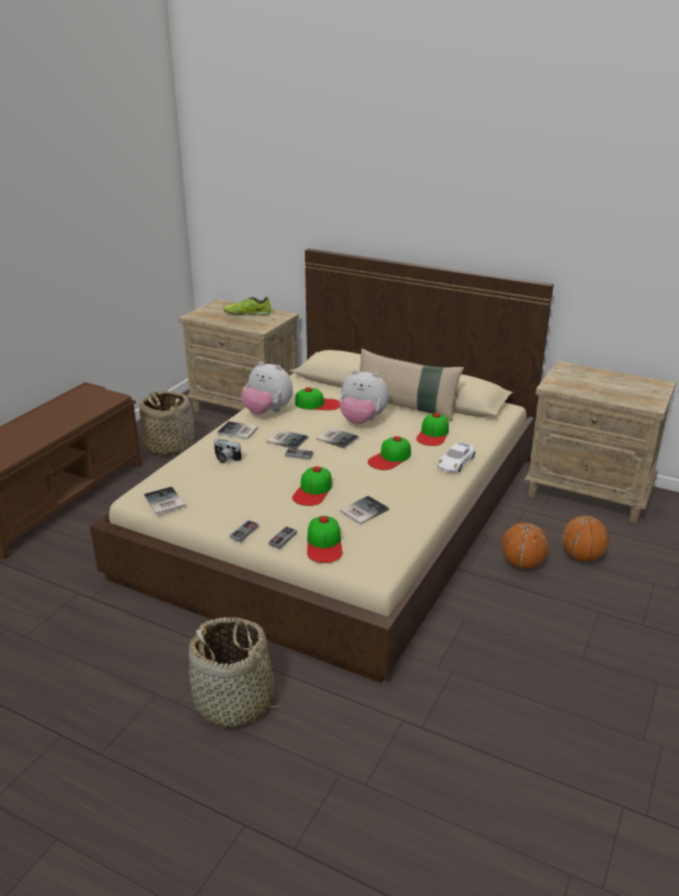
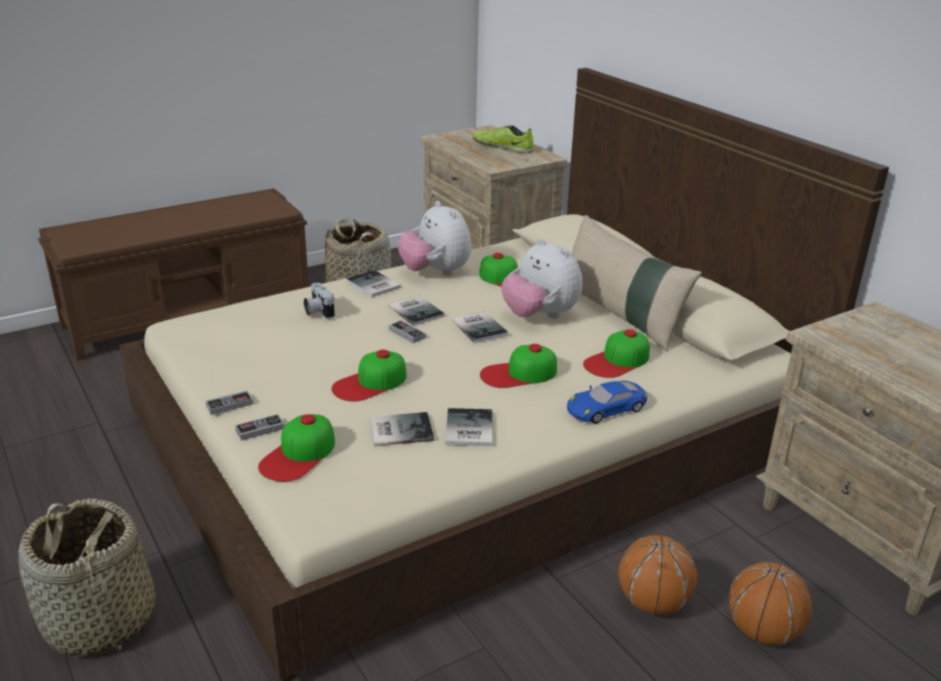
camera: 30 degrees right, 0 degrees up
(163, 502) = (191, 339): book -> book (467, 429)
(456, 462) = (606, 408): white toy car -> blue toy car

